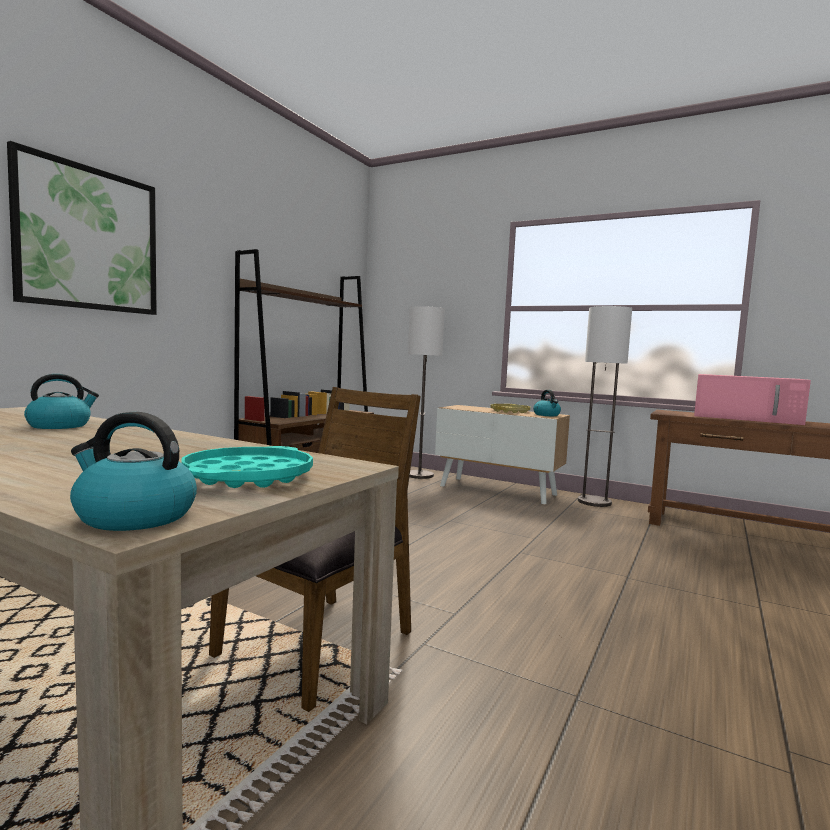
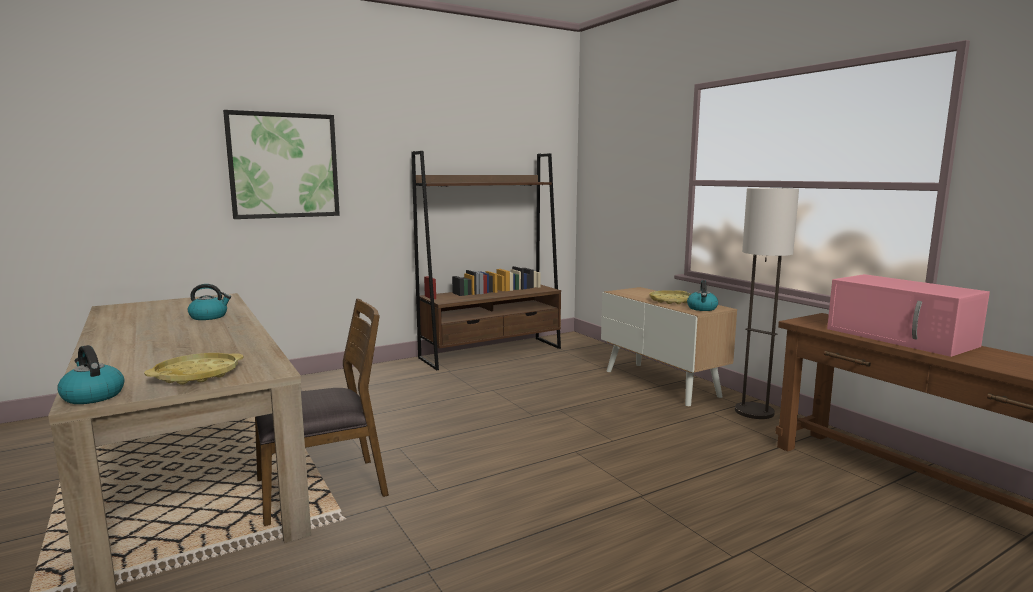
camera: 30 degrees right, 5 degrees up
(249, 476) = (197, 374): turquoise tray -> yellow tray
(419, 475) = (603, 357): floor lamp -> none

